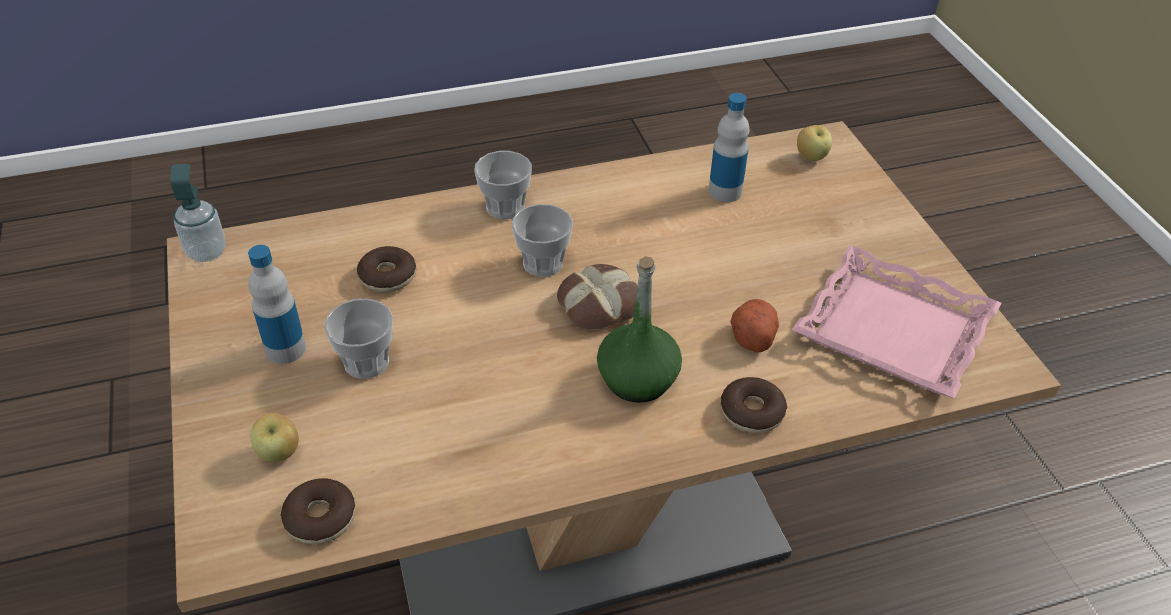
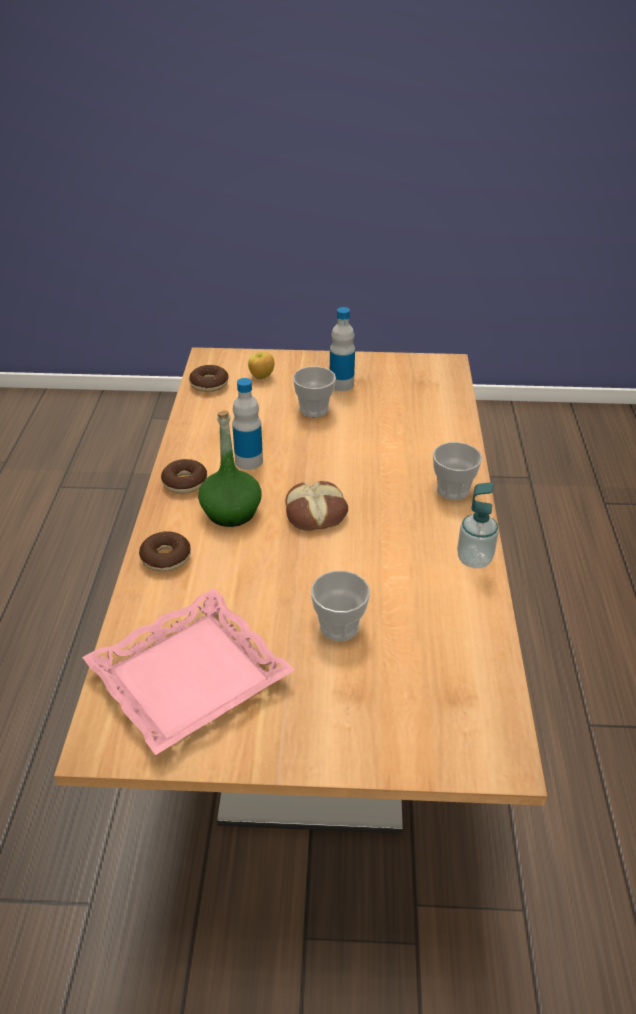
camera: 110 degrees right, 5 degrees down
(206, 252) = (446, 365): soap dispenser -> soap dispenser (474, 559)
(388, 276) = (391, 426): donut -> donut (185, 482)
(543, 263) = (375, 495): cup -> cup (339, 626)
(725, 191) = (432, 630): bottle -> bottle (249, 461)
(752, 336) = (237, 583): potato -> none
(811, 157) = (472, 726): apple -> none

